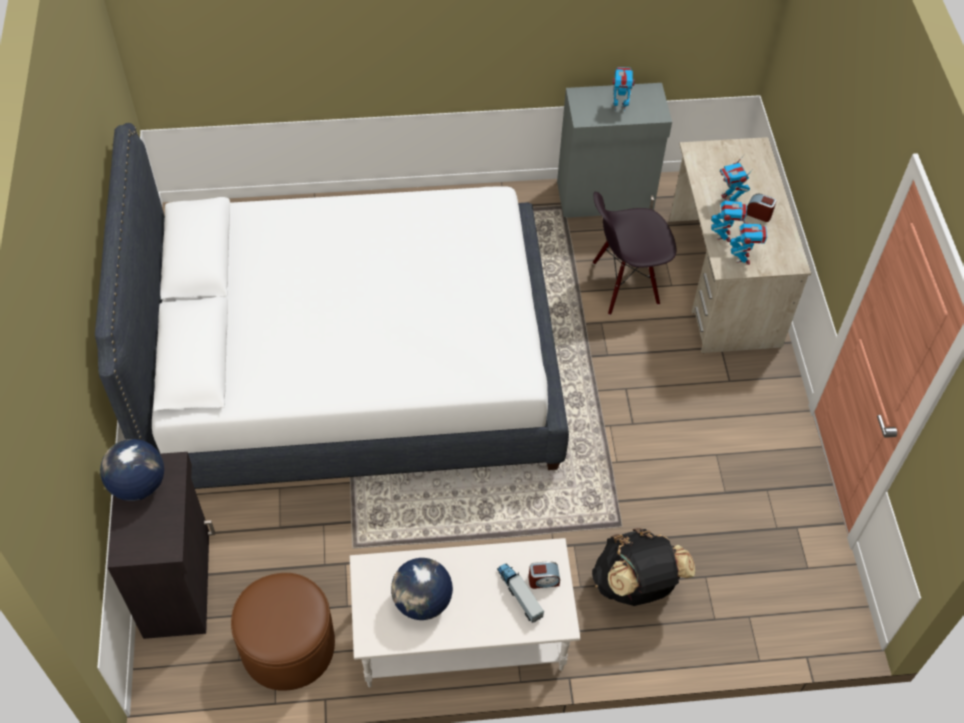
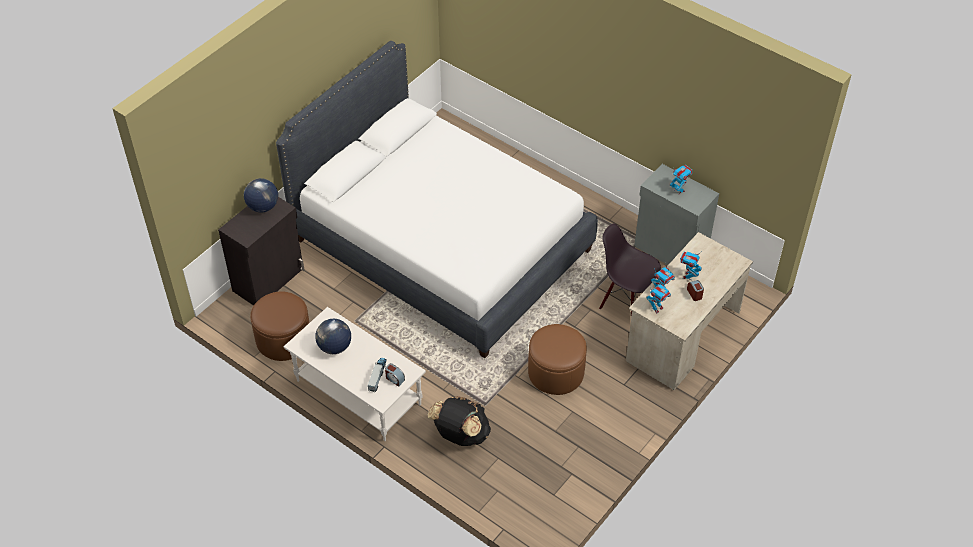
camera: 45 degrees right, 5 degrees down
(648, 423) = (556, 372): none -> brown ottoman

